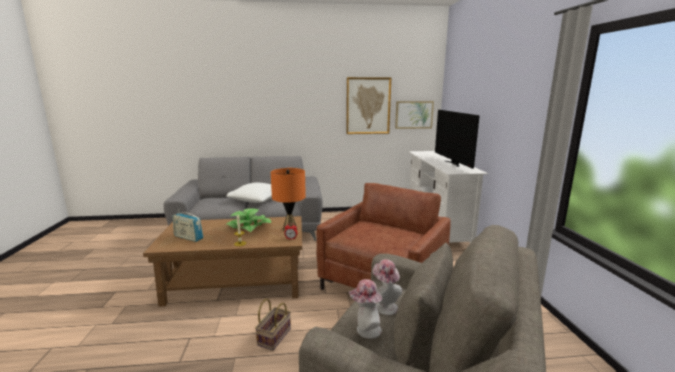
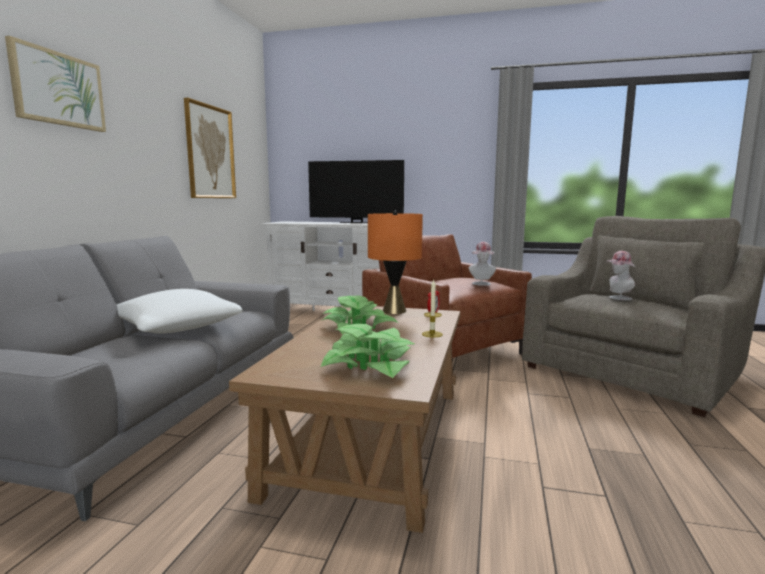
camera: 70 degrees left, 5 degrees down
(188, 237) = (369, 364): radio -> potted plant
(274, 336) = (541, 418): basket -> none
(365, 330) = (662, 305): hat -> hat (481, 284)
(414, 114) = (251, 172): picture -> picture (58, 89)

